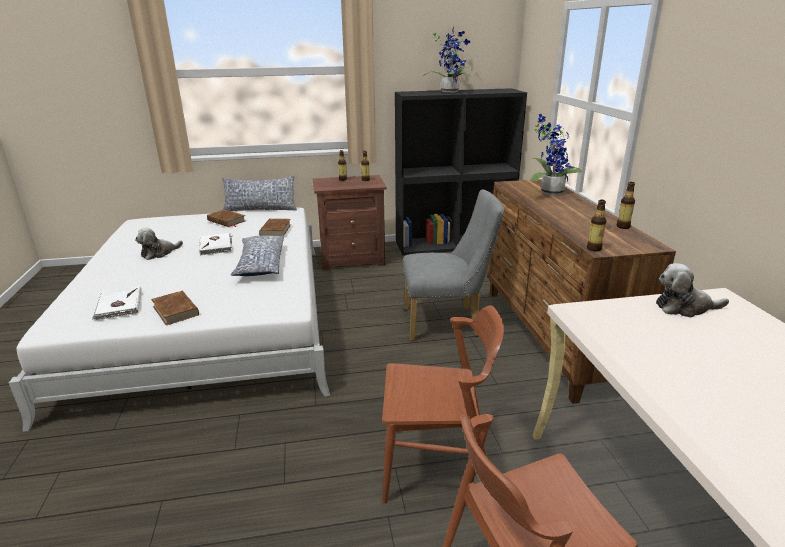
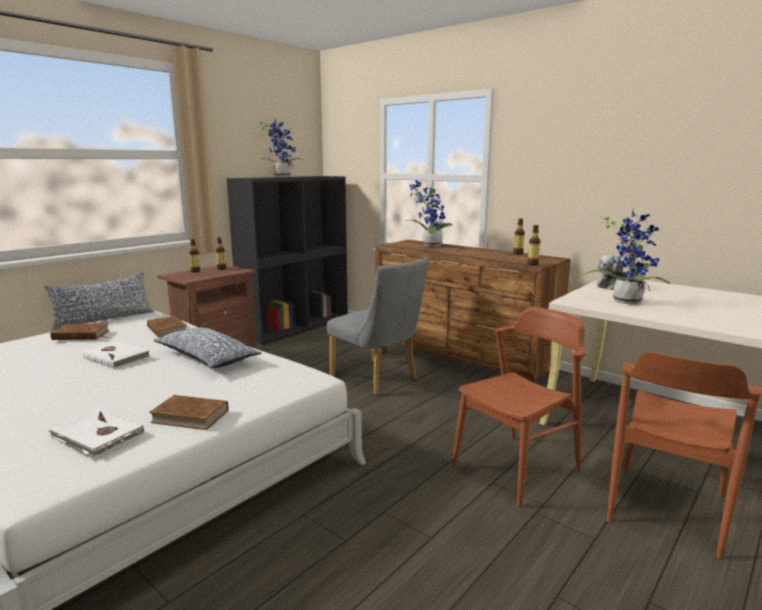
camera: 40 degrees left, 10 degrees down
(159, 253) = (44, 381): plush toy -> none
(447, 322) = (378, 379): grey chair -> grey chair turned 90 degrees clockwise
(640, 336) = (627, 301): none -> potted plant

